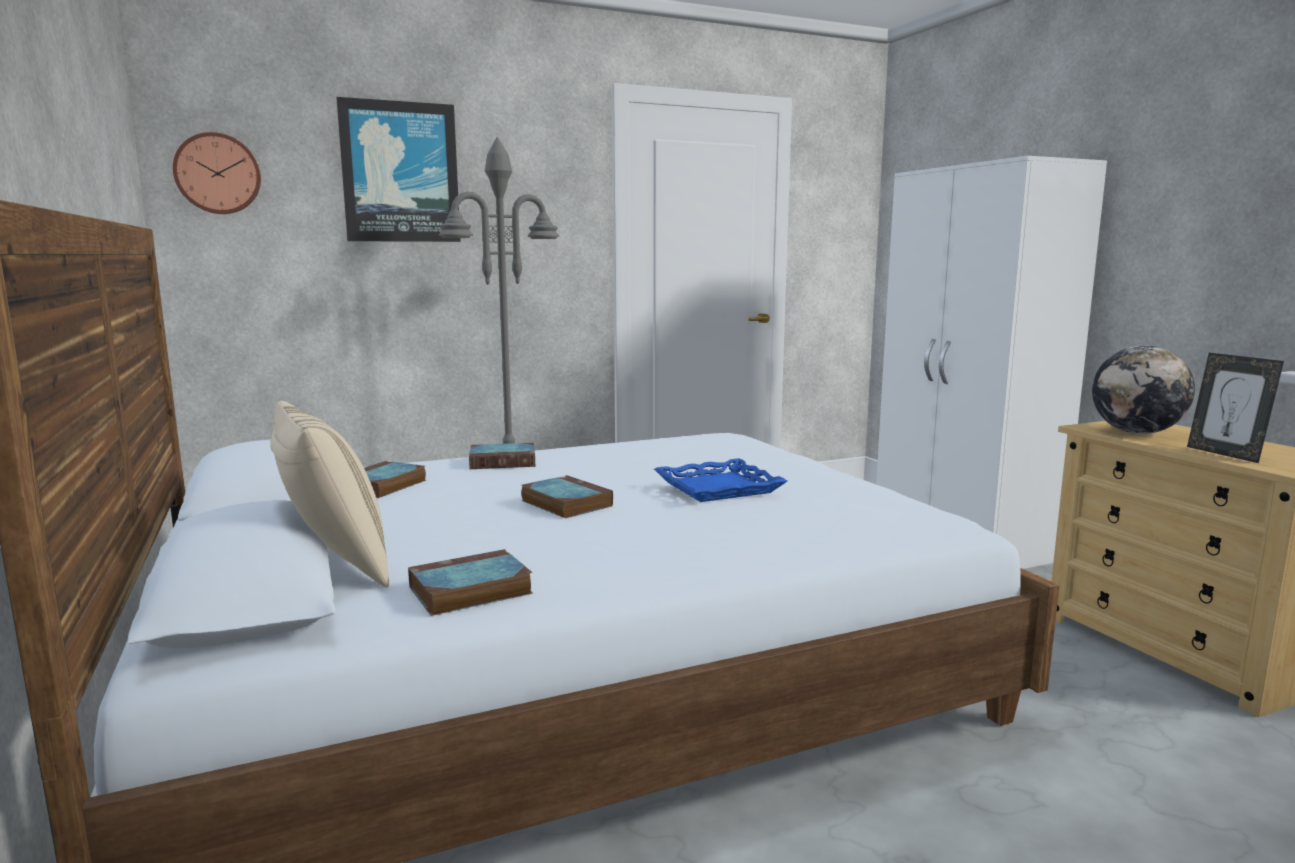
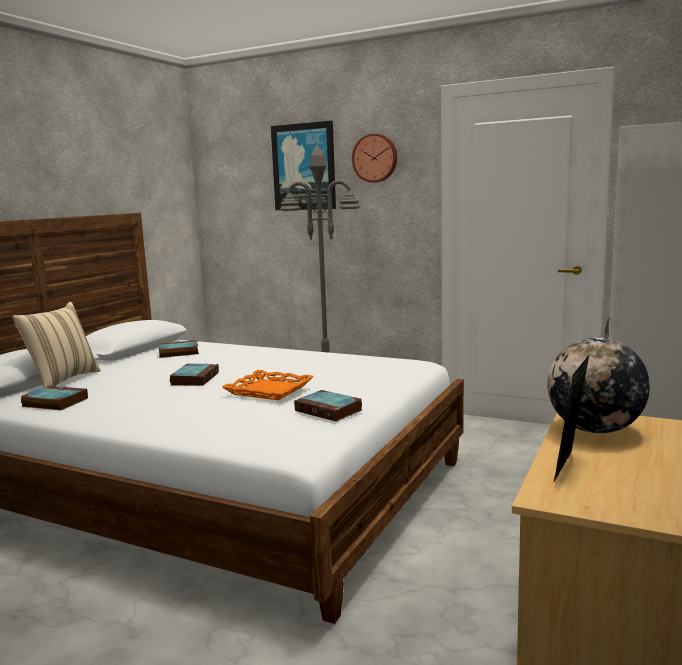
camera: 50 degrees right, 0 degrees up
(218, 174) = (221, 176): wall clock -> wall clock (375, 158)
(504, 462) = (253, 352): book -> book (330, 410)
(718, 487) = (269, 390): blue tray -> orange tray

